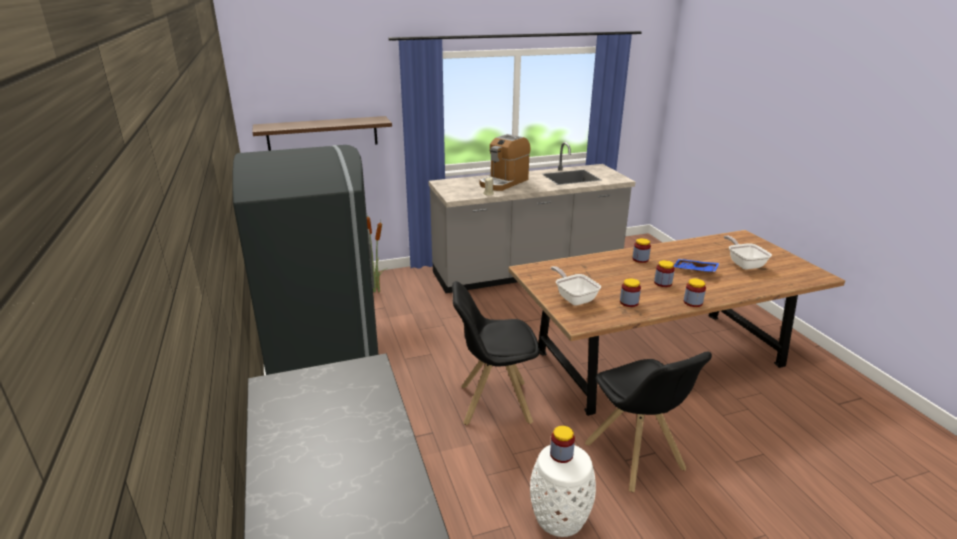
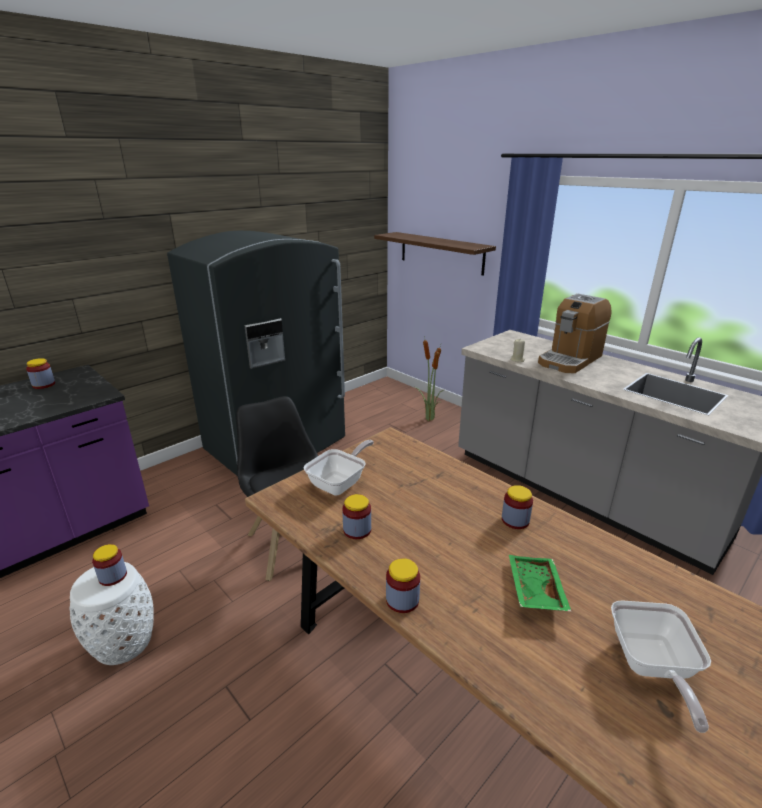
camera: 65 degrees right, 0 degrees up
(504, 182) = (570, 359): coffee machine -> coffee machine turned 60 degrees counterclockwise
(635, 456) = (236, 696): black chair -> none
(663, 283) = (449, 555): jar -> jar (44, 385)
(694, 271) = (534, 590): blue tray -> green tray
(744, 263) = (651, 668): frying pan -> frying pan turned 135 degrees clockwise

